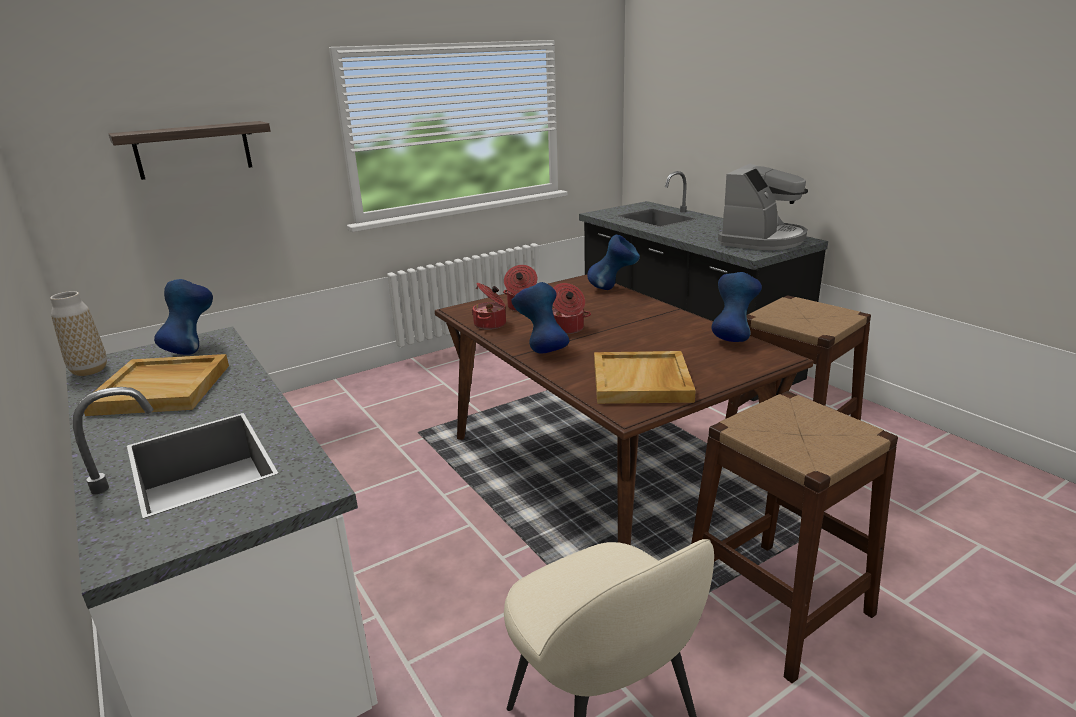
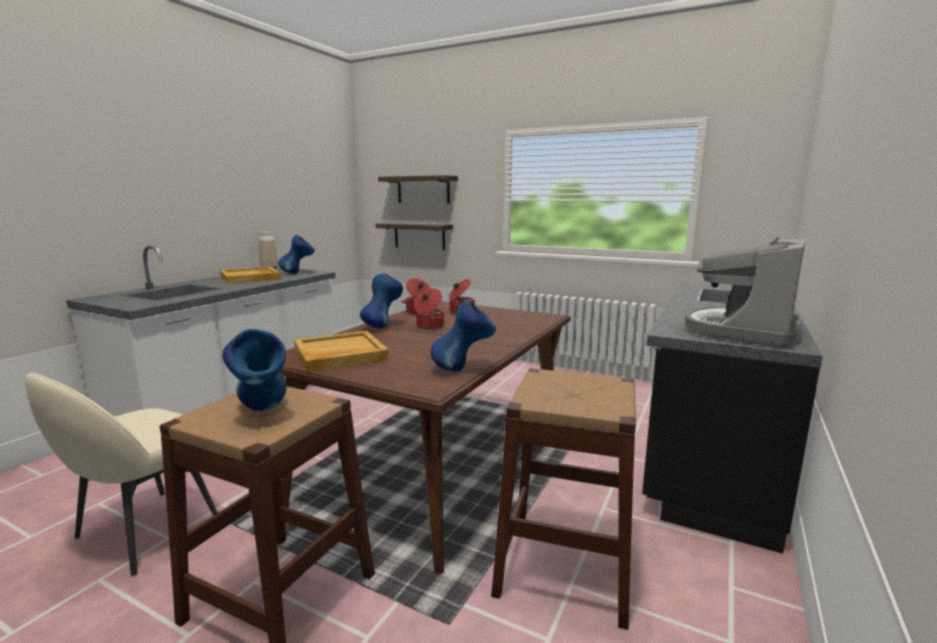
camera: 60 degrees right, 10 degrees down
(201, 230) = (419, 236): none -> shelf
(613, 289) = (538, 325): blue vase -> blue vase (263, 413)
(762, 240) = (741, 331): coffee machine -> coffee machine turned 120 degrees clockwise

